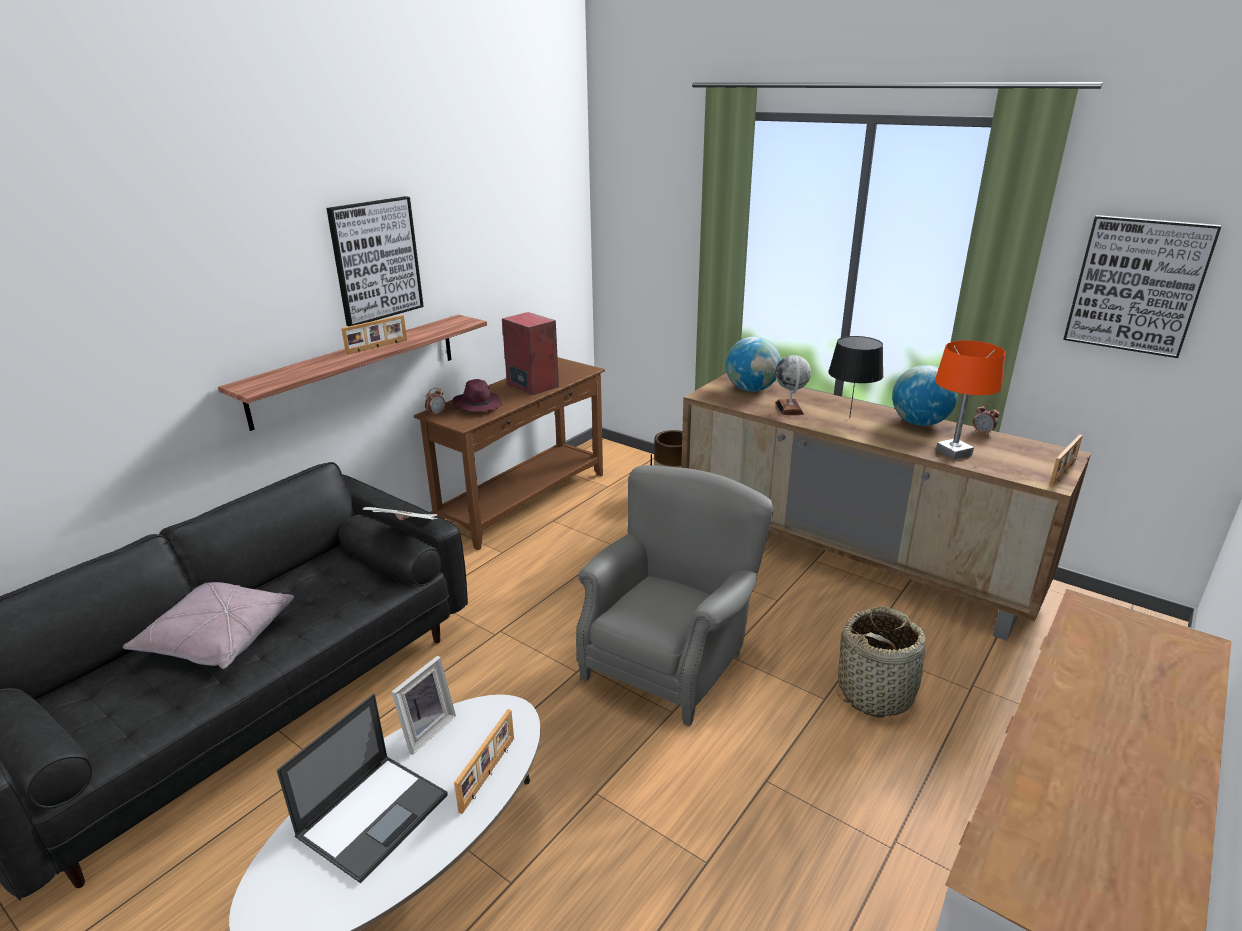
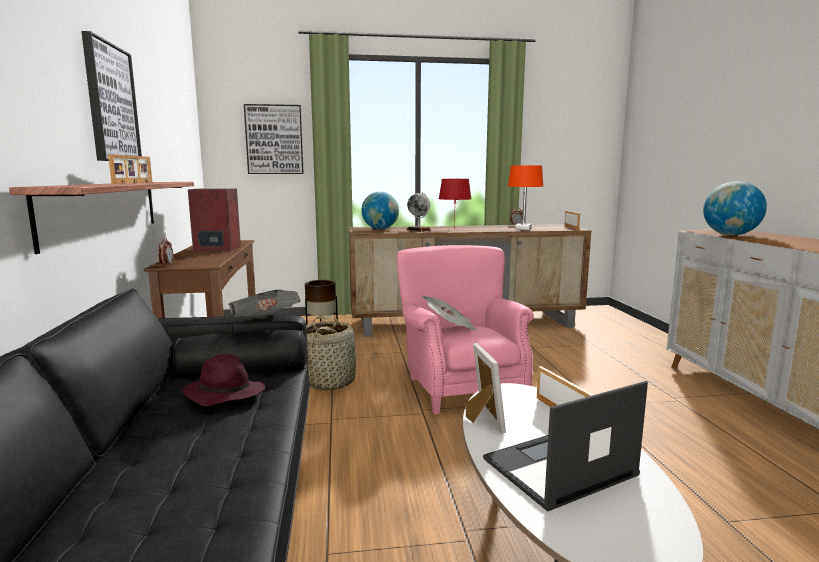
camera: 45 degrees left, 15 degrees down
(217, 639) = (160, 465): purple pillow -> none
(374, 814) = (558, 468): laptop -> laptop turned 105 degrees counterclockwise
(477, 405) = (195, 258): purple hat -> purple hat (223, 394)
(650, 588) = (450, 327): none -> newspaper
(669, 658) = (461, 386): grey armchair -> pink armchair
(849, 418) = (454, 228): black table lamp -> red table lamp
(876, 692) = (569, 359): basket -> basket (329, 381)
(919, 423) = (486, 226): globe -> globe (730, 235)
(1137, 285) = (559, 139): picture -> picture (274, 139)

